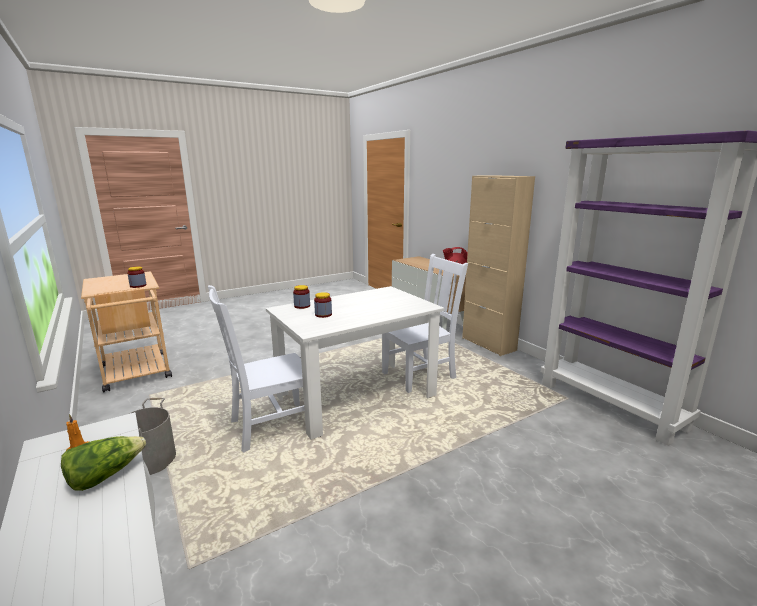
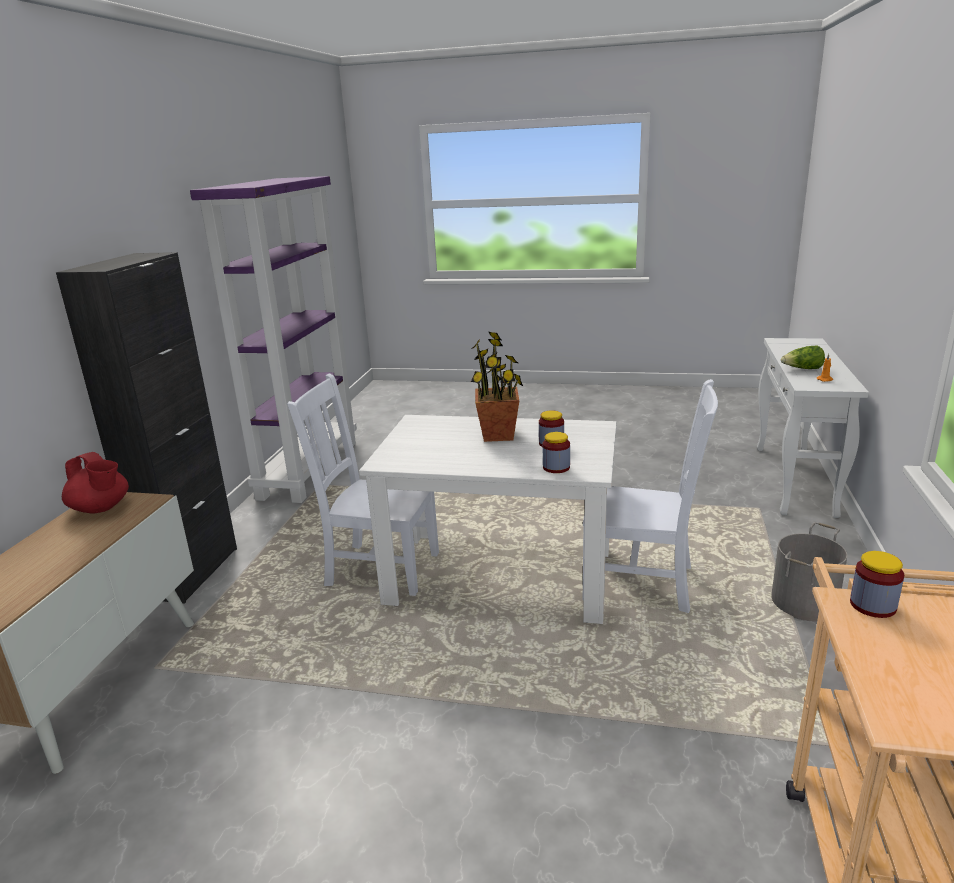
camera: 135 degrees left, 5 degrees up
(362, 311) = (498, 435): none -> potted plant
(488, 344) = (192, 573): beige cabinet -> black cabinet

